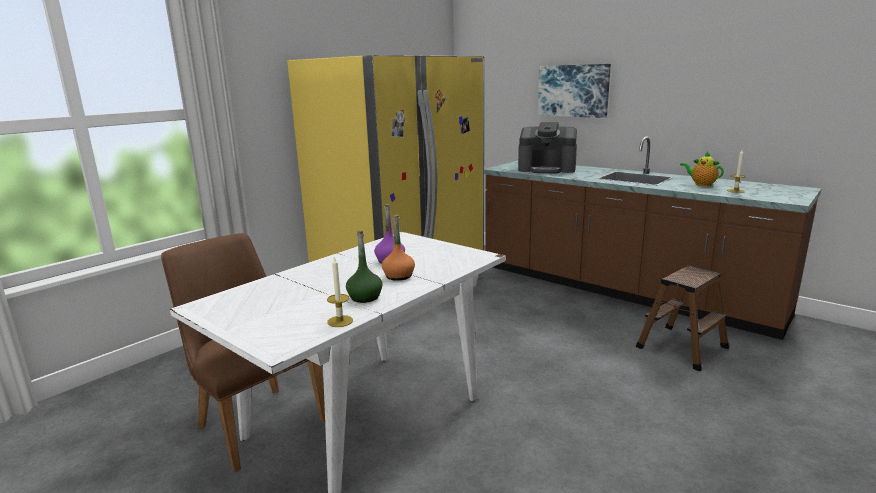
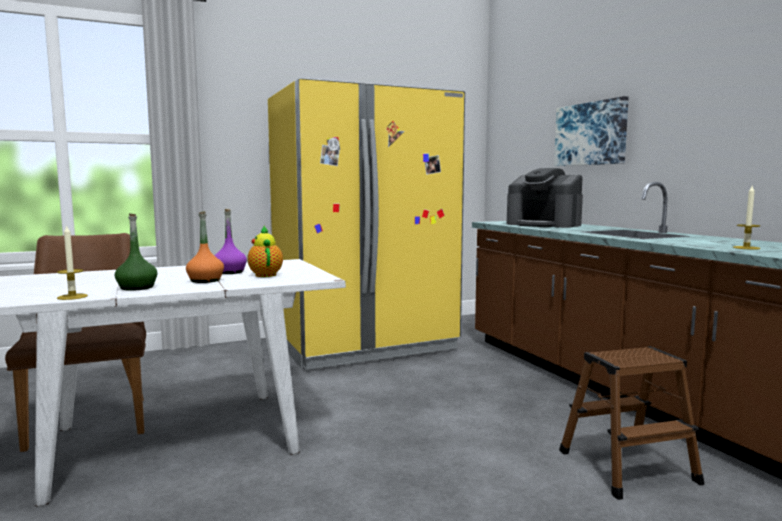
camera: 25 degrees right, 10 degrees down
(701, 184) = (710, 241): teapot -> teapot (265, 274)

